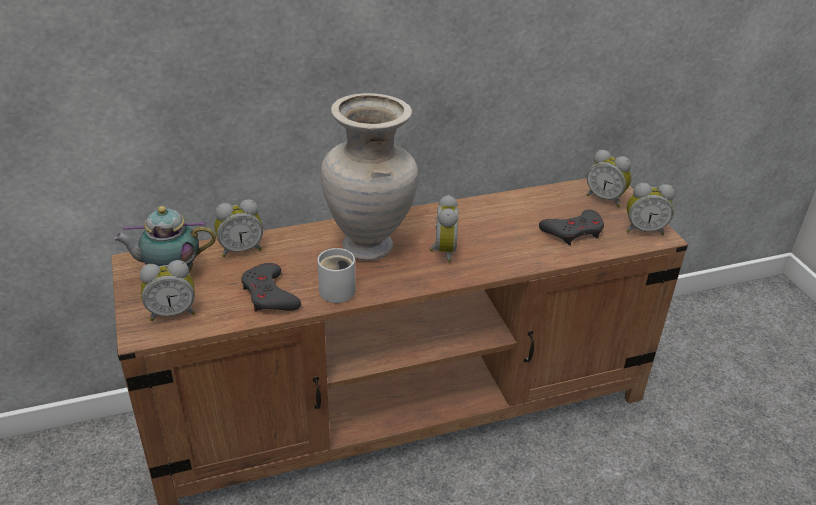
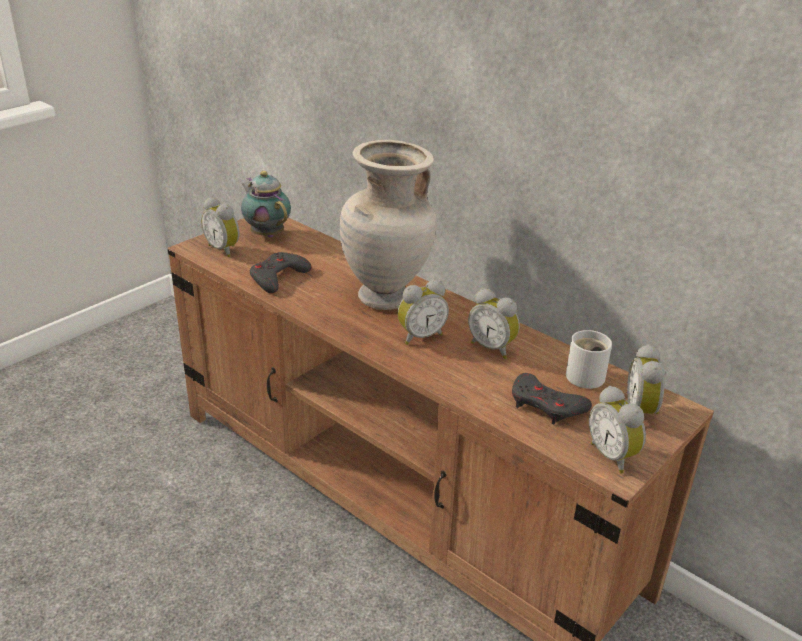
camera: 60 degrees right, 5 degrees down
(241, 249) = (322, 248): alarm clock -> alarm clock (492, 347)
(336, 288) = (313, 302): white mug -> white mug (587, 375)

